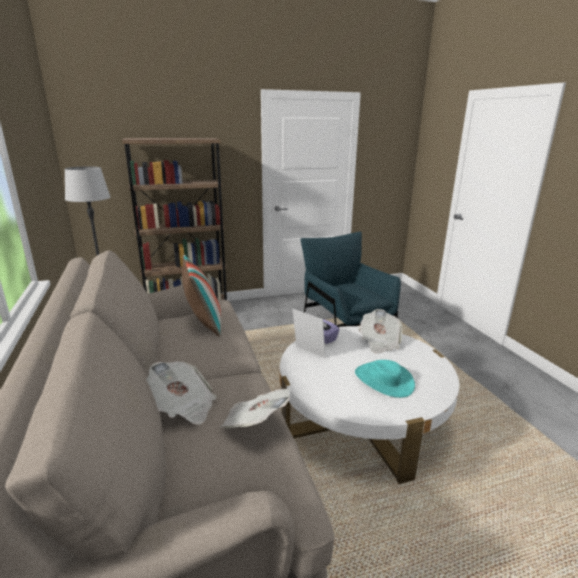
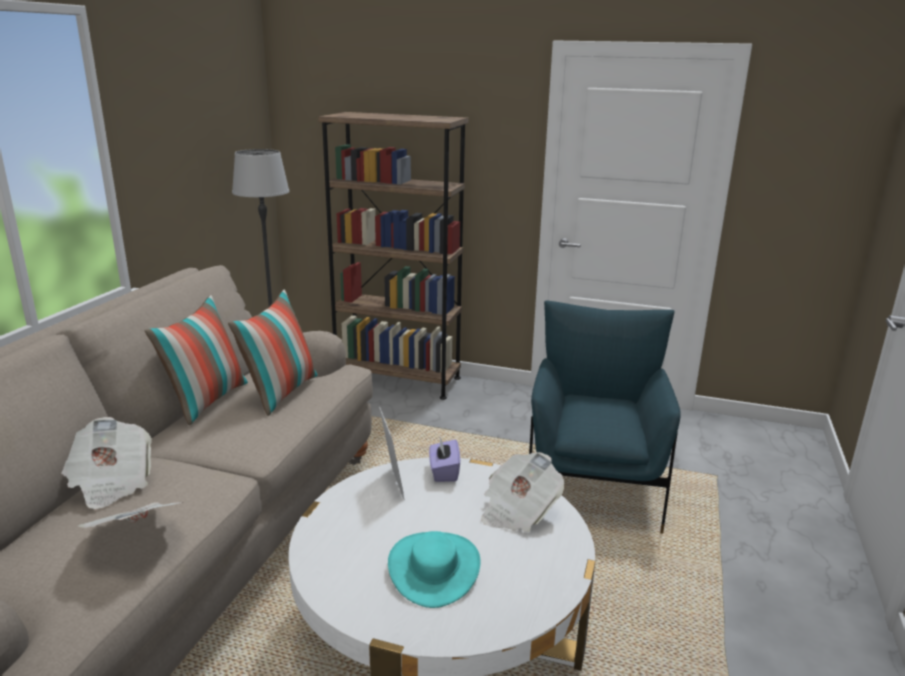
camera: 35 degrees right, 0 degrees up
(162, 342) = (206, 401): none -> pillow

